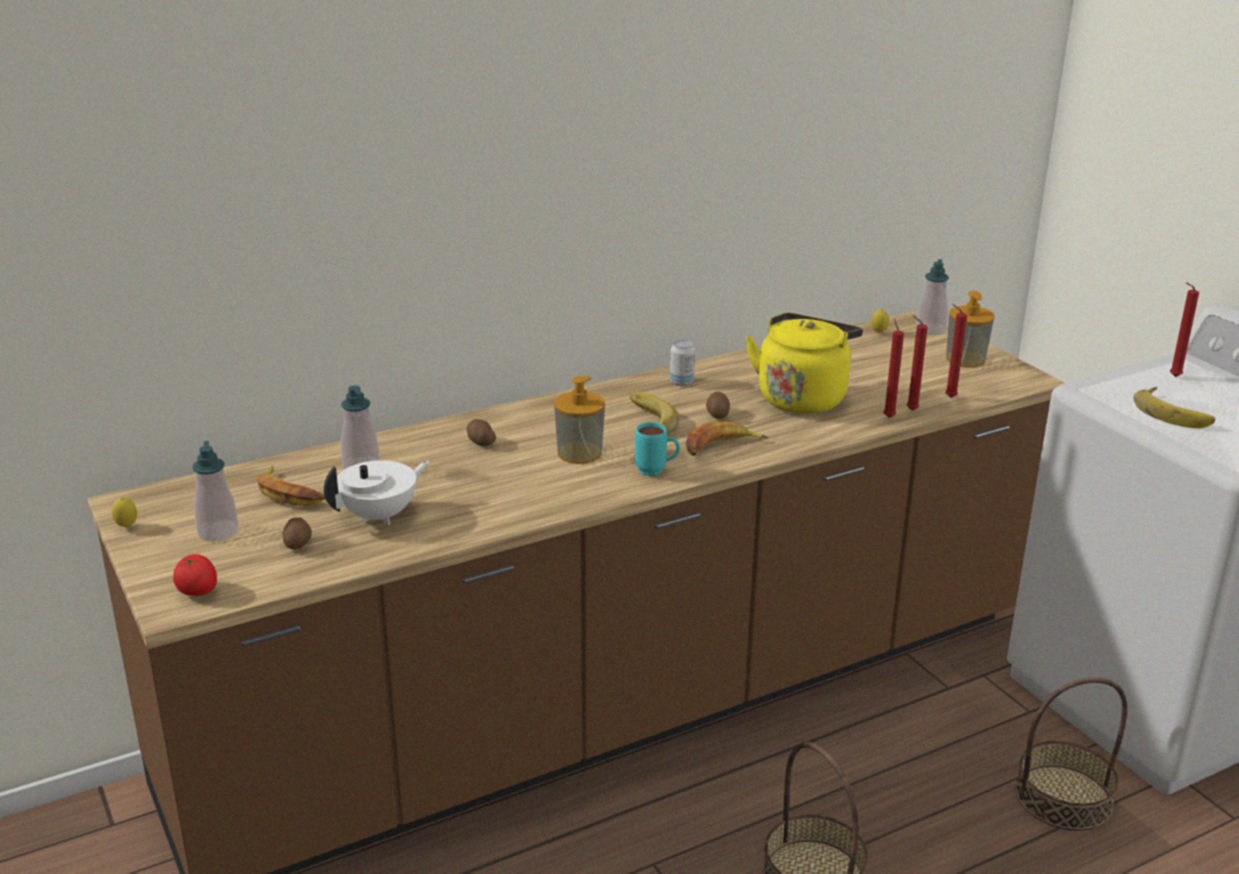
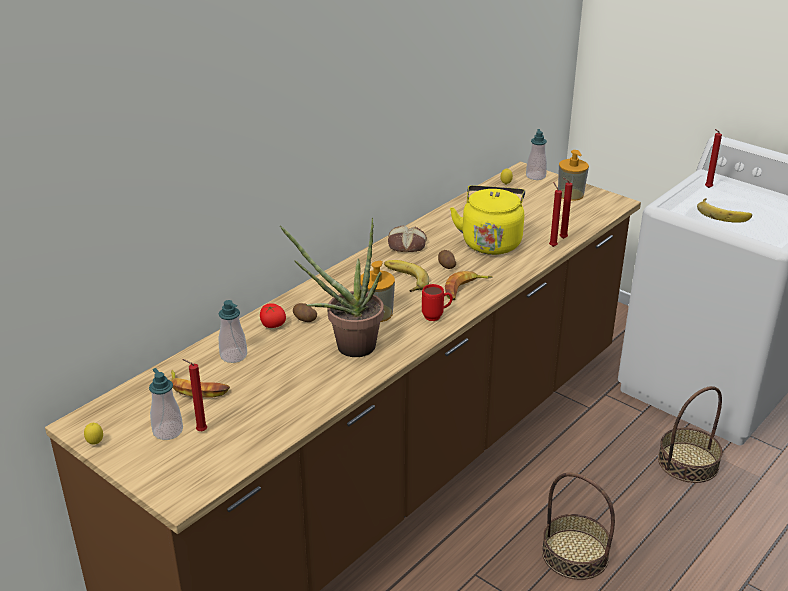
camera: 20 degrees left, 5 degrees up
(197, 591) = (188, 481): tomato -> tomato (272, 325)
(298, 544) = (233, 427): potato -> none
(380, 516) = (275, 391): white teapot -> none
(510, 484) = (347, 347): none -> potted plant
(656, 471) = (436, 316): turquoise mug -> red mug
(681, 382) = (406, 245): can -> bread
(948, 397) = (578, 224): red candle -> red candle (200, 431)

